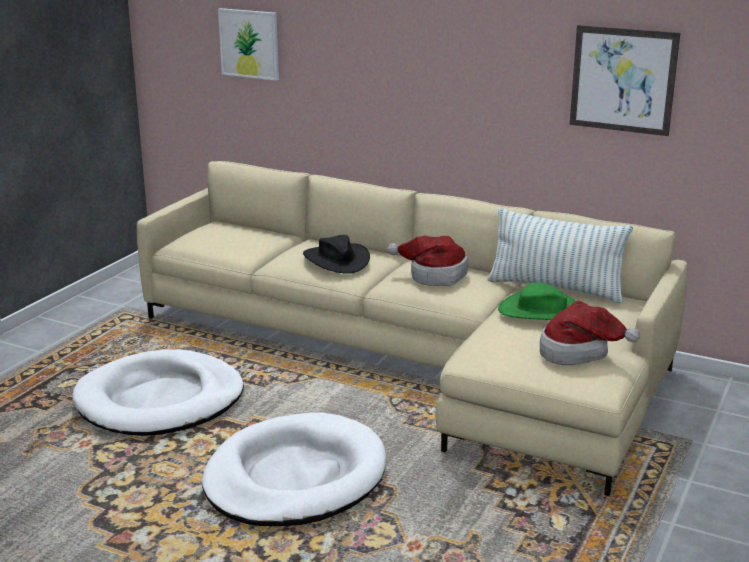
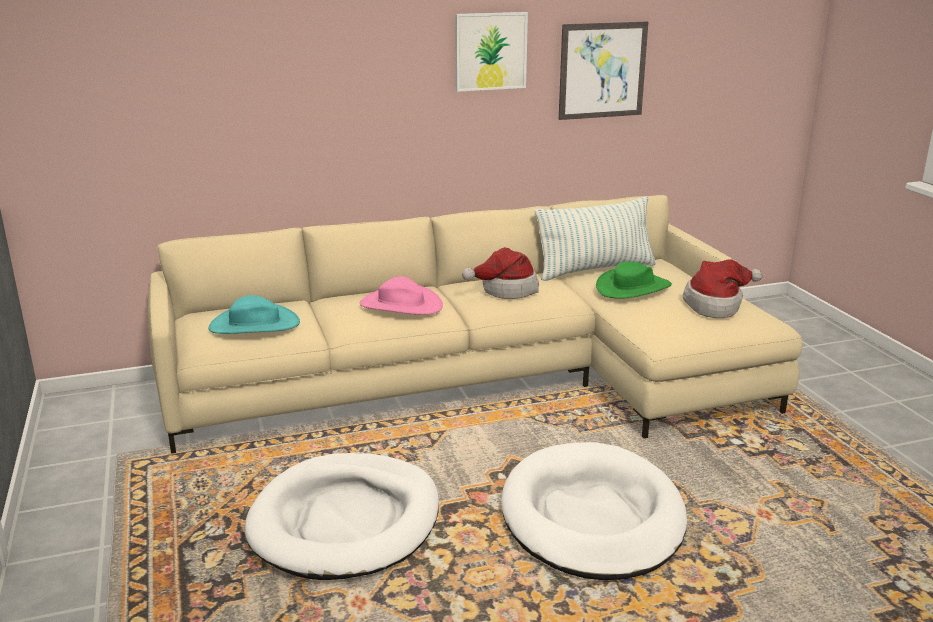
camera: 45 degrees left, 0 degrees up
(225, 240) = (254, 325): none -> turquoise hat
(249, 44) = (184, 90): picture -> picture (490, 51)
(336, 260) = (401, 305): black hat -> pink hat

